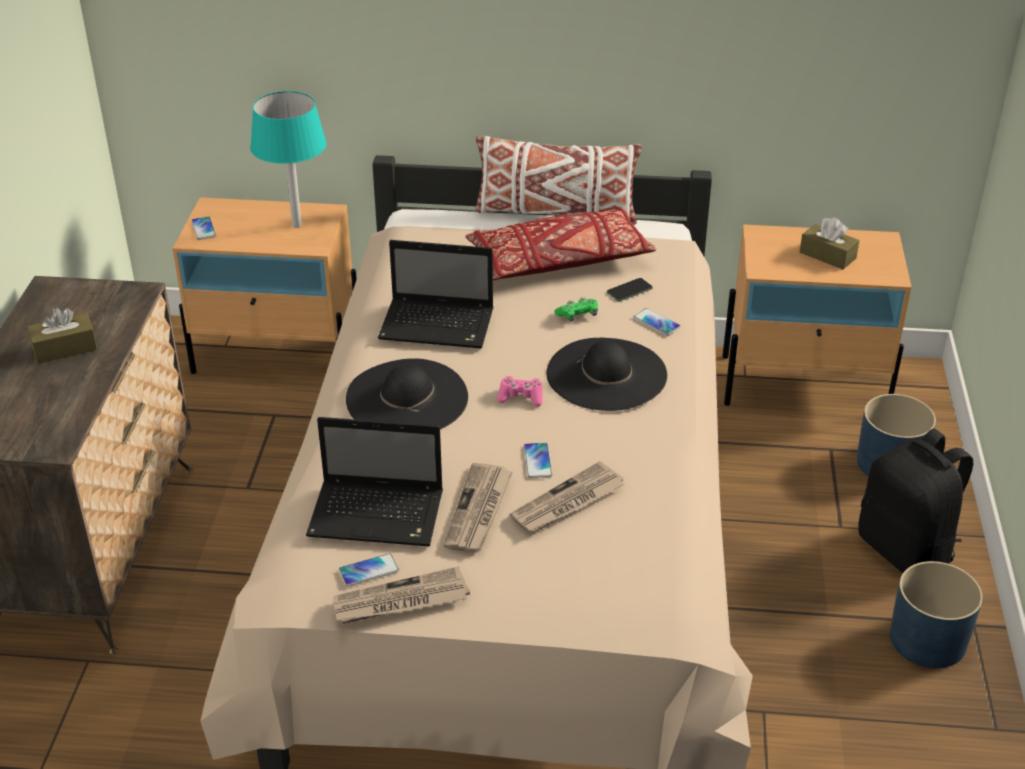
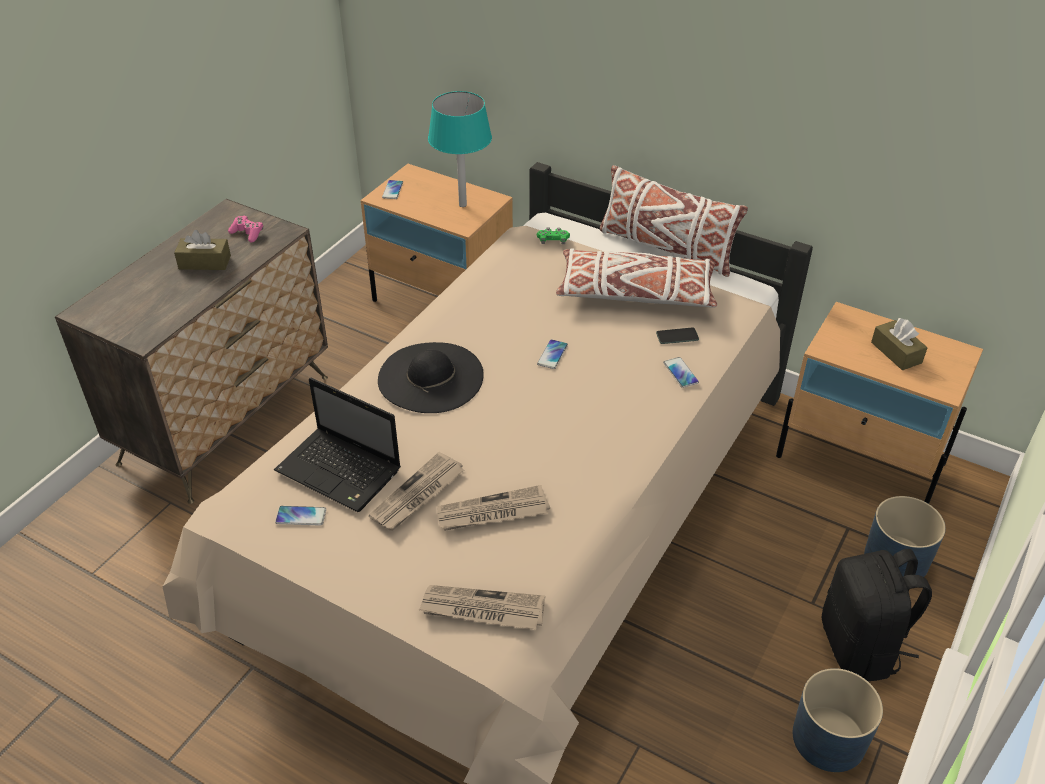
camera: 25 degrees right, 5 degrees up
(400, 601) = (305, 551): newspaper -> newspaper (482, 610)
(439, 325) = (499, 322): laptop -> none
(521, 397) = (519, 405): pink game controller -> pink game controller (247, 233)
(537, 461) = (493, 467): phone -> phone (552, 355)
(560, 261) = (636, 293): red pillow -> white pillow
(577, 315) = (617, 346): green game controller -> green game controller (553, 241)
(607, 374) = (604, 407): black hat -> none

